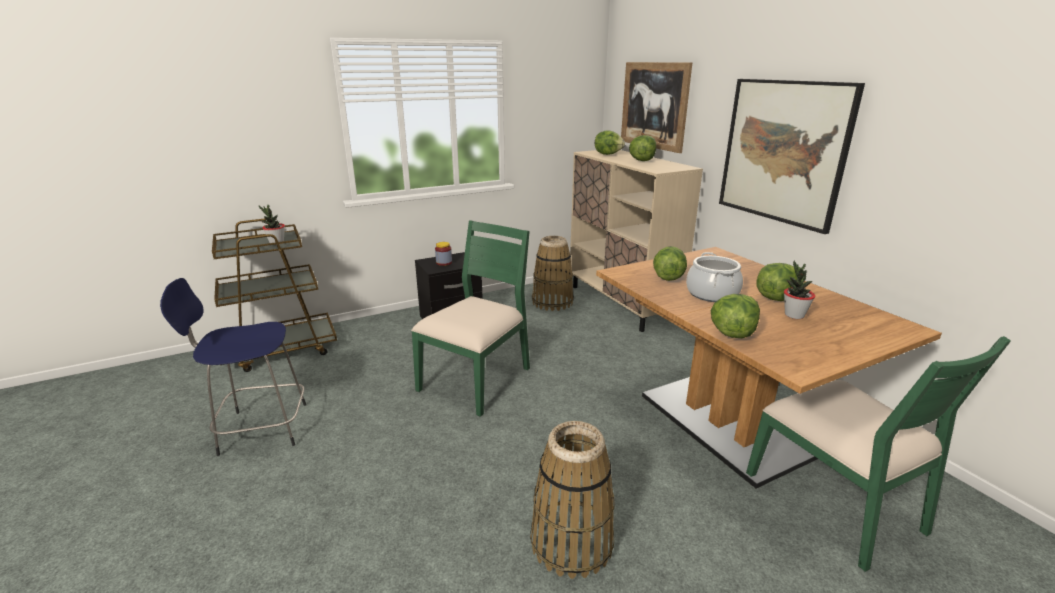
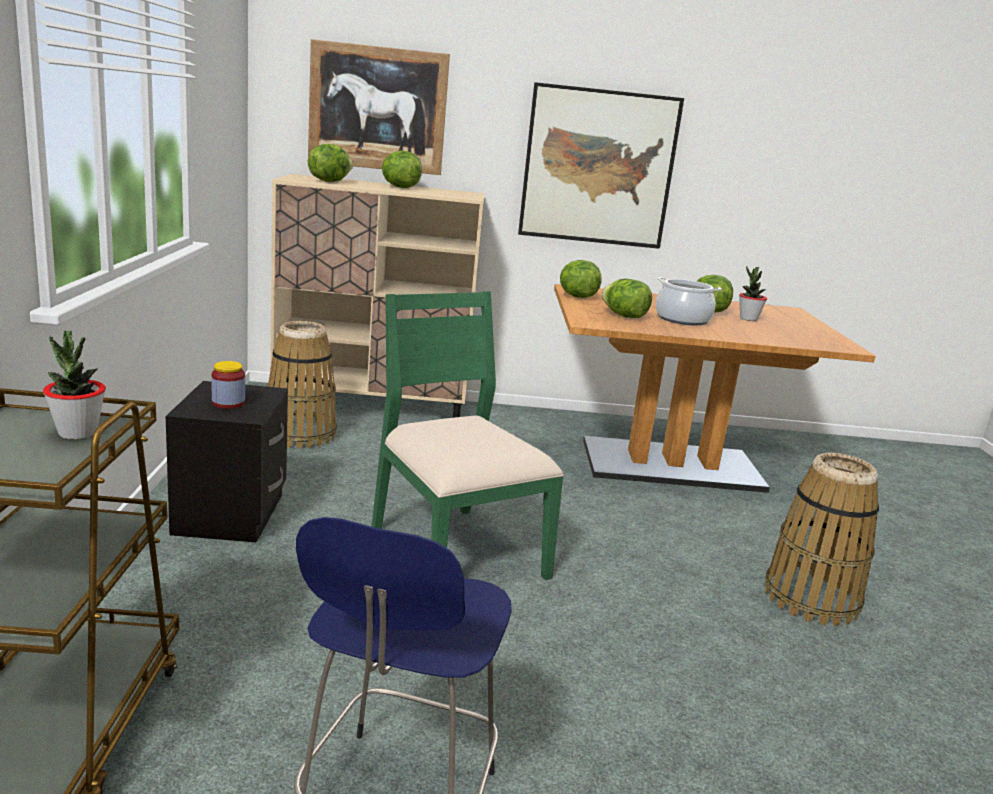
camera: 65 degrees left, 5 degrees down
(732, 333) = (775, 340): lettuce -> lettuce (576, 297)
(835, 503) = (797, 475): green chair -> none

